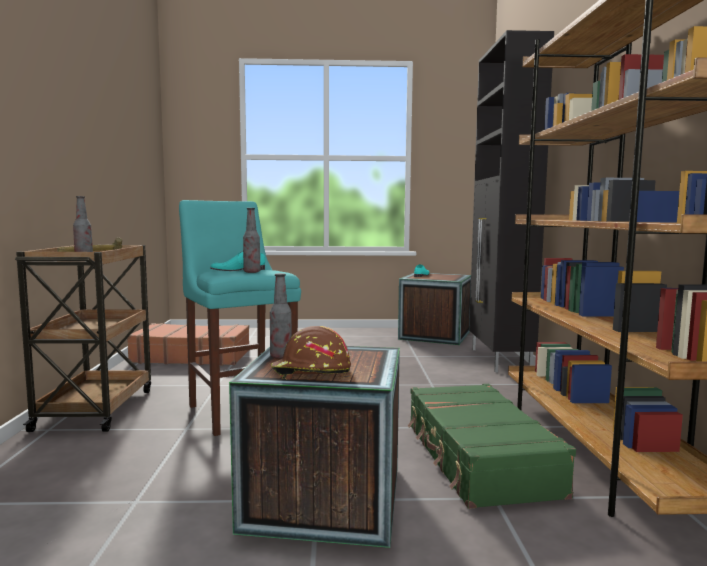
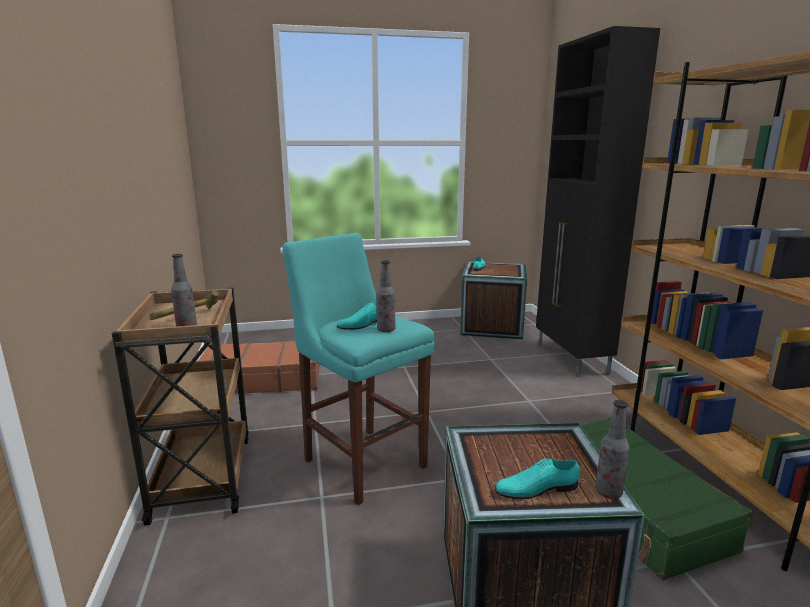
camera: 10 degrees left, 10 degrees up
(281, 356) = (478, 456): bottle -> bottle (608, 492)
(310, 372) = (536, 488): brown hard hat -> turquoise shoe

